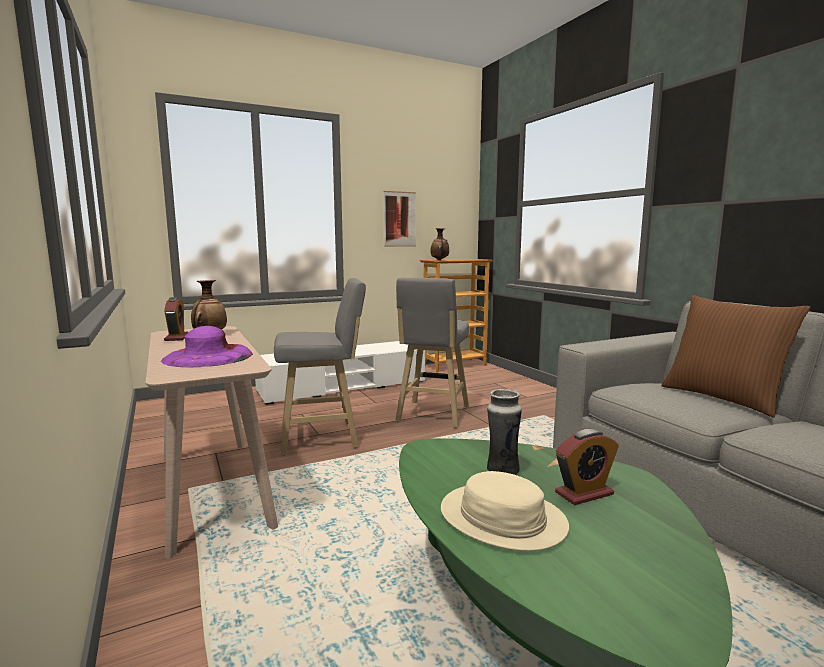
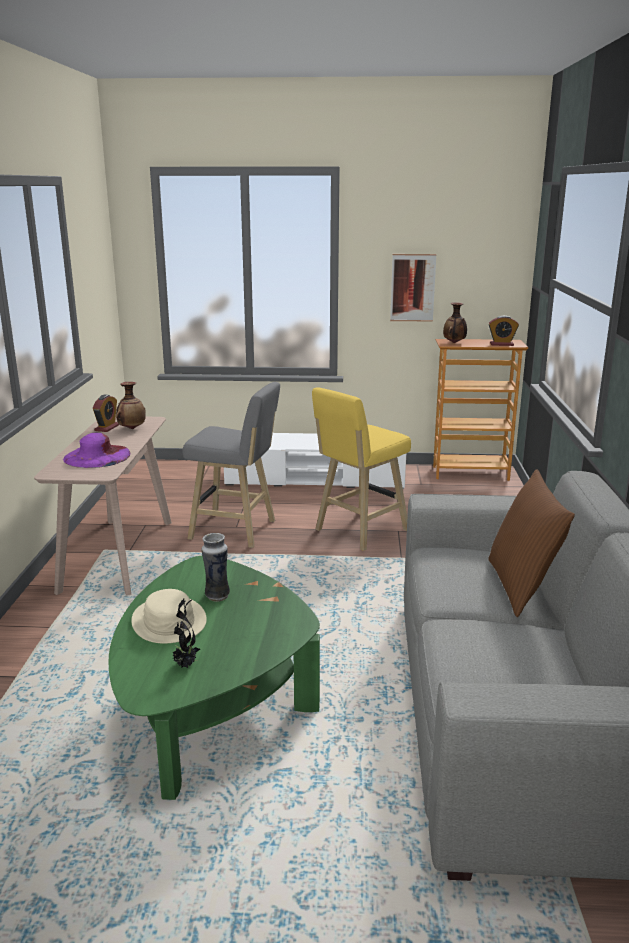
camera: 30 degrees right, 10 degrees up
(432, 415) = (358, 531): grey stool -> yellow stool
(584, 493) = (244, 624): alarm clock -> alarm clock (501, 344)
(622, 565) = (186, 665): none -> potted plant

